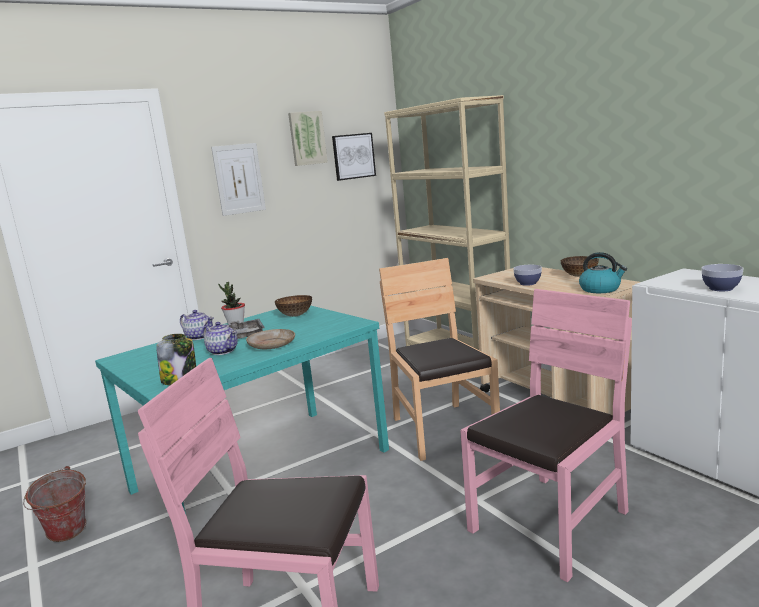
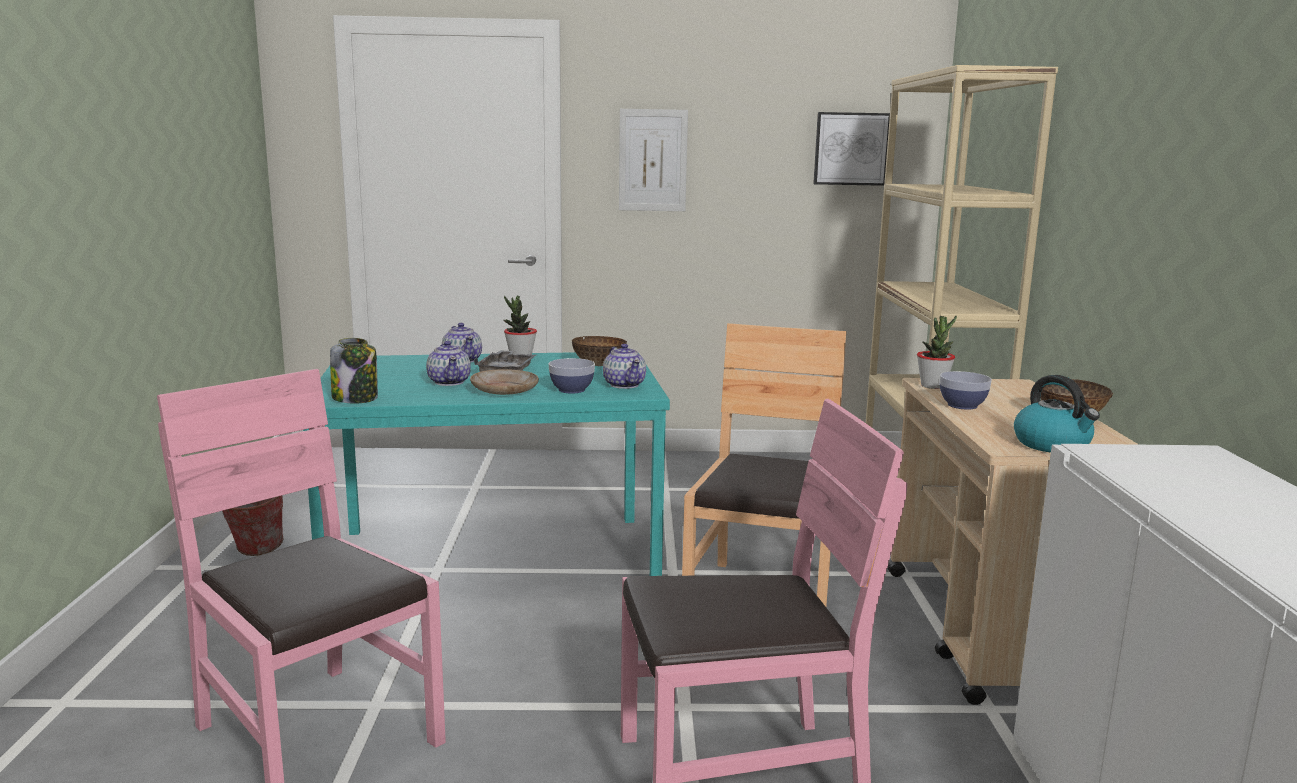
camera: 30 degrees right, 0 degrees up
(307, 138) = (773, 111): picture -> none
(336, 321) = (624, 385): none -> teapot
(495, 278) = (933, 386): none -> potted plant
(721, 288) = (1183, 492): bowl -> bowl (572, 390)

